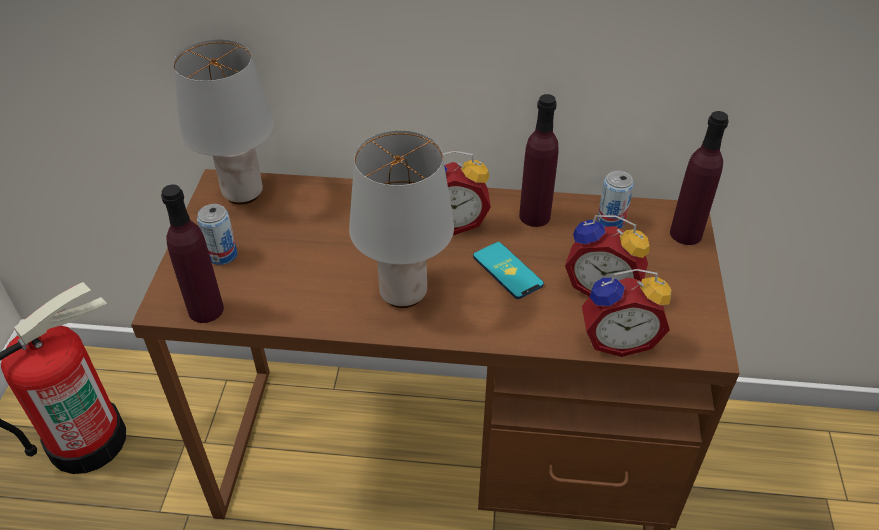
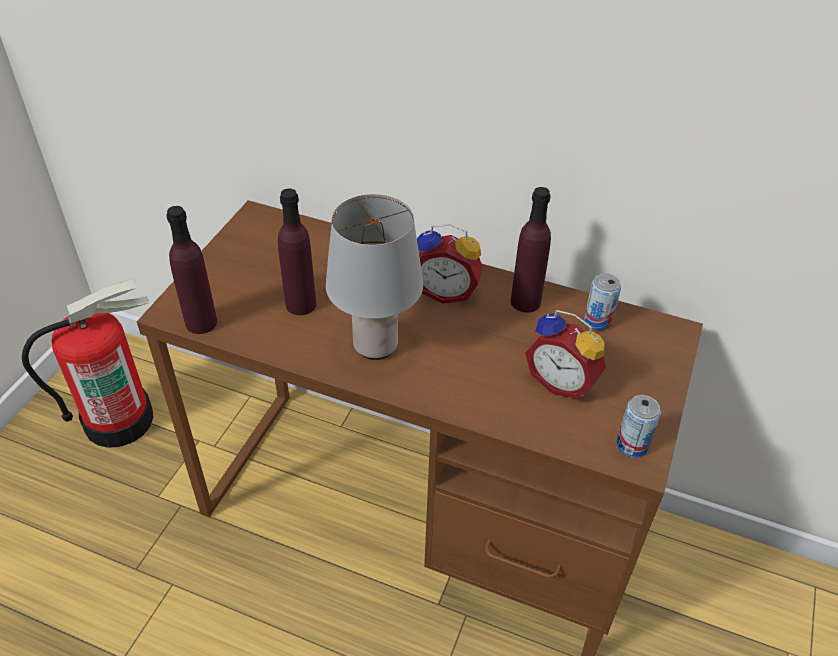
camera: 15 degrees right, 0 degrees up
(222, 255) = (233, 278): can -> can (632, 445)
(243, 193) = (271, 228): grey table lamp -> none
(507, 270) = (479, 346): phone -> none
(617, 339) = (557, 433): alarm clock -> none
(685, 234) = (667, 349): purple bottle -> purple bottle (301, 304)

